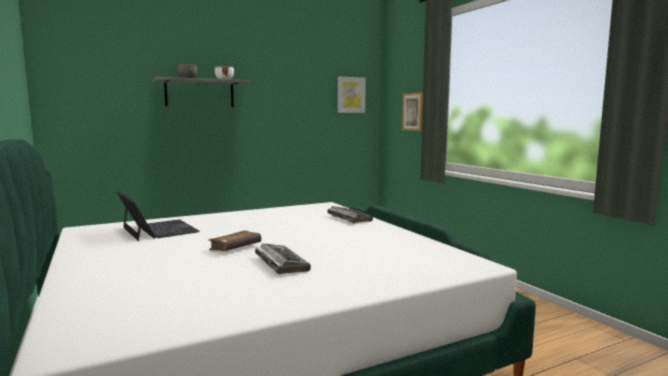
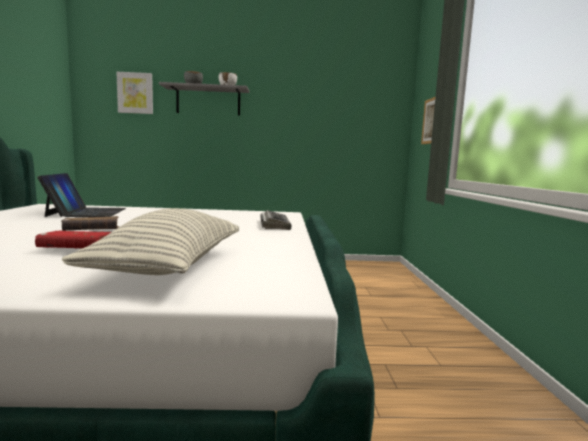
camera: 25 degrees right, 0 degrees up
(281, 263) = (78, 249): keyboard -> red book
(351, 95) = (370, 106): picture -> picture (135, 93)
(379, 263) = (170, 267): none -> pillow

